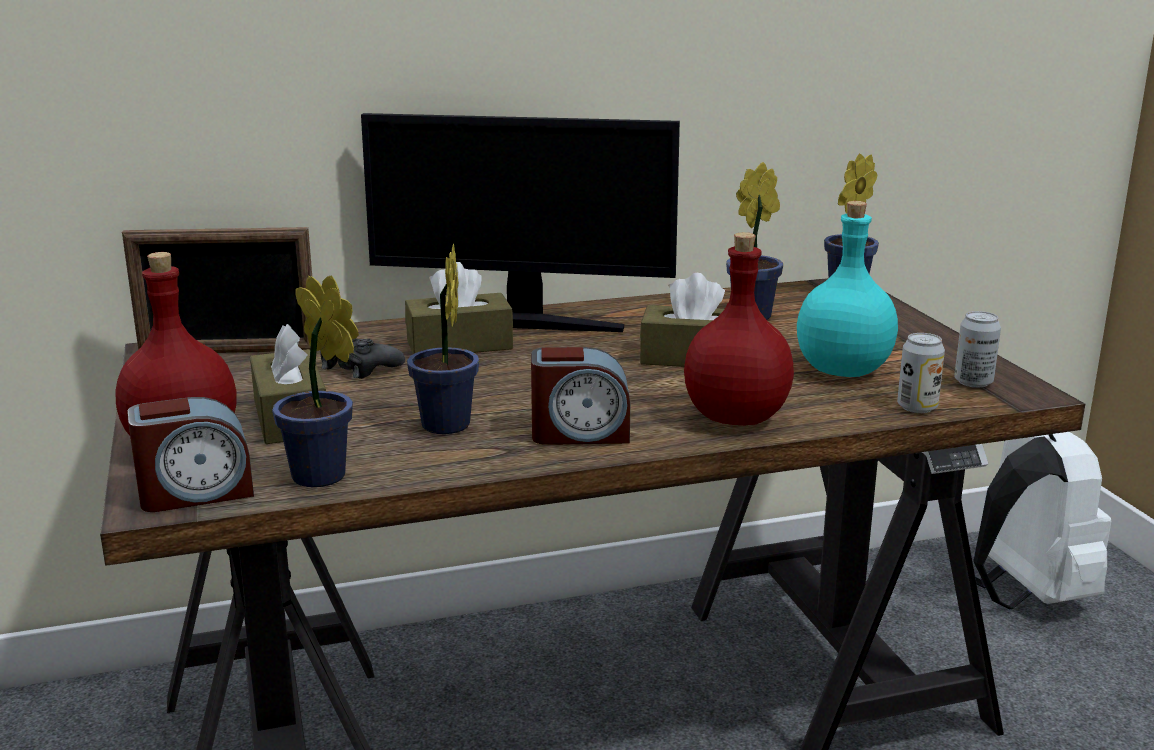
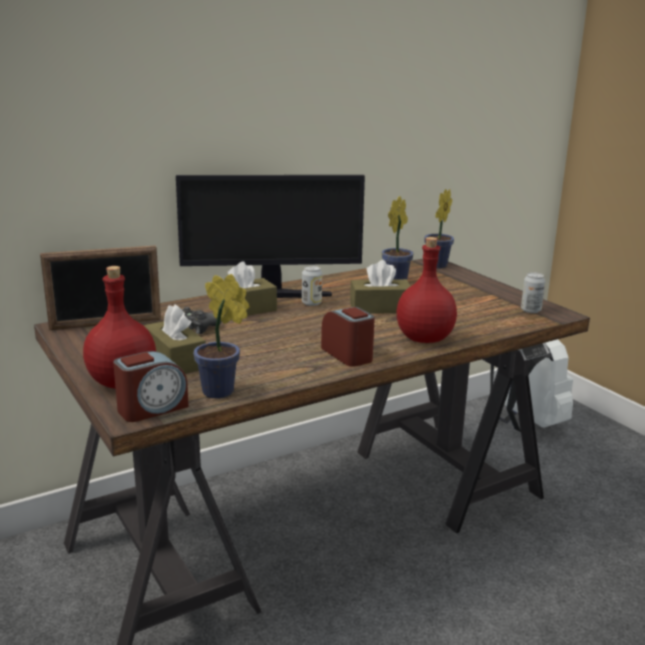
camera: 15 degrees left, 0 degrees up
(445, 428) = (270, 358): potted plant -> none
(580, 433) = (348, 355): alarm clock -> alarm clock turned 105 degrees counterclockwise
(841, 370) = (461, 309): turquoise bottle -> none
(917, 407) = (511, 326): can -> can (311, 303)

